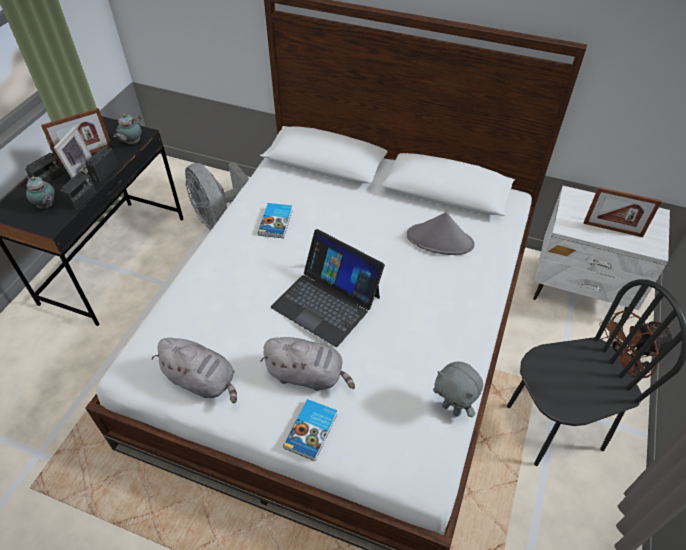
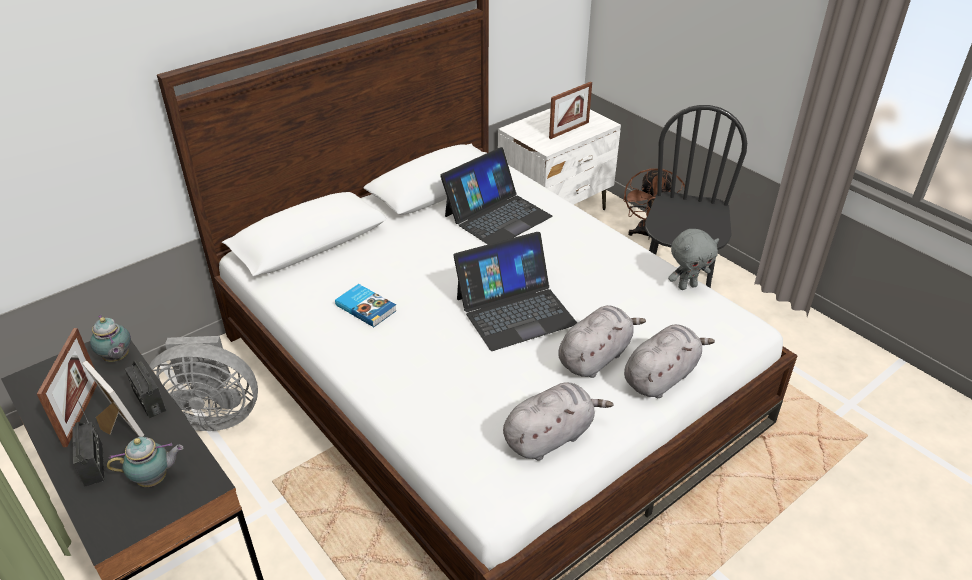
camera: 60 degrees left, 10 degrees down
(82, 199) = (182, 437): radio -> none
(312, 431) = (661, 376): book -> grey plush toy
(440, 240) = (497, 216): grey hat -> laptop

